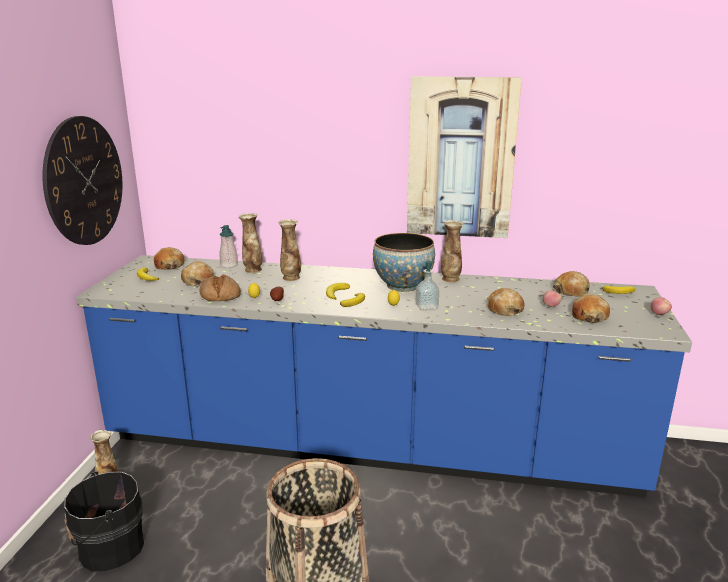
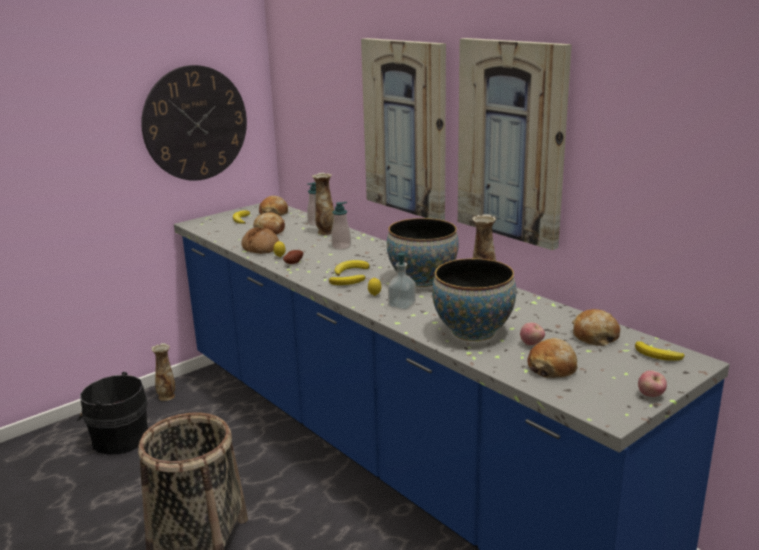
camera: 40 degrees right, 0 degrees up
(291, 278) = (341, 247): vase -> soap dispenser
(337, 160) = (405, 128): none -> picture
(504, 309) = (473, 331): bread -> bowl

